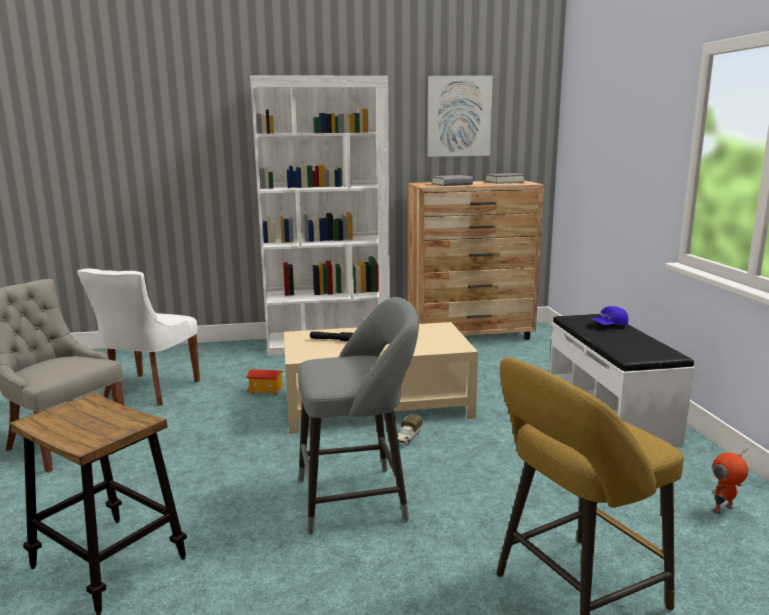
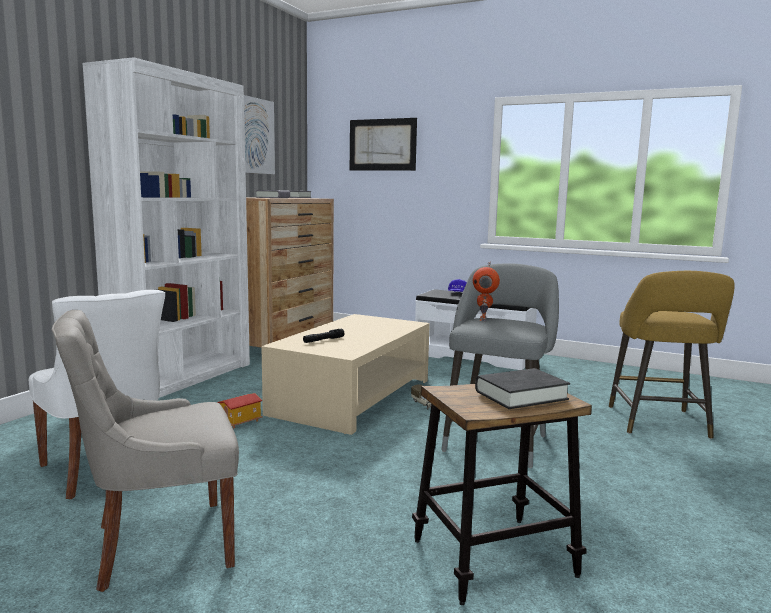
camera: 55 degrees left, 5 degrees down
(91, 426) = (521, 395): none -> black book
(605, 117) = (382, 144): none -> picture
(724, 510) = (606, 374): toy robot -> toy robot (484, 319)

